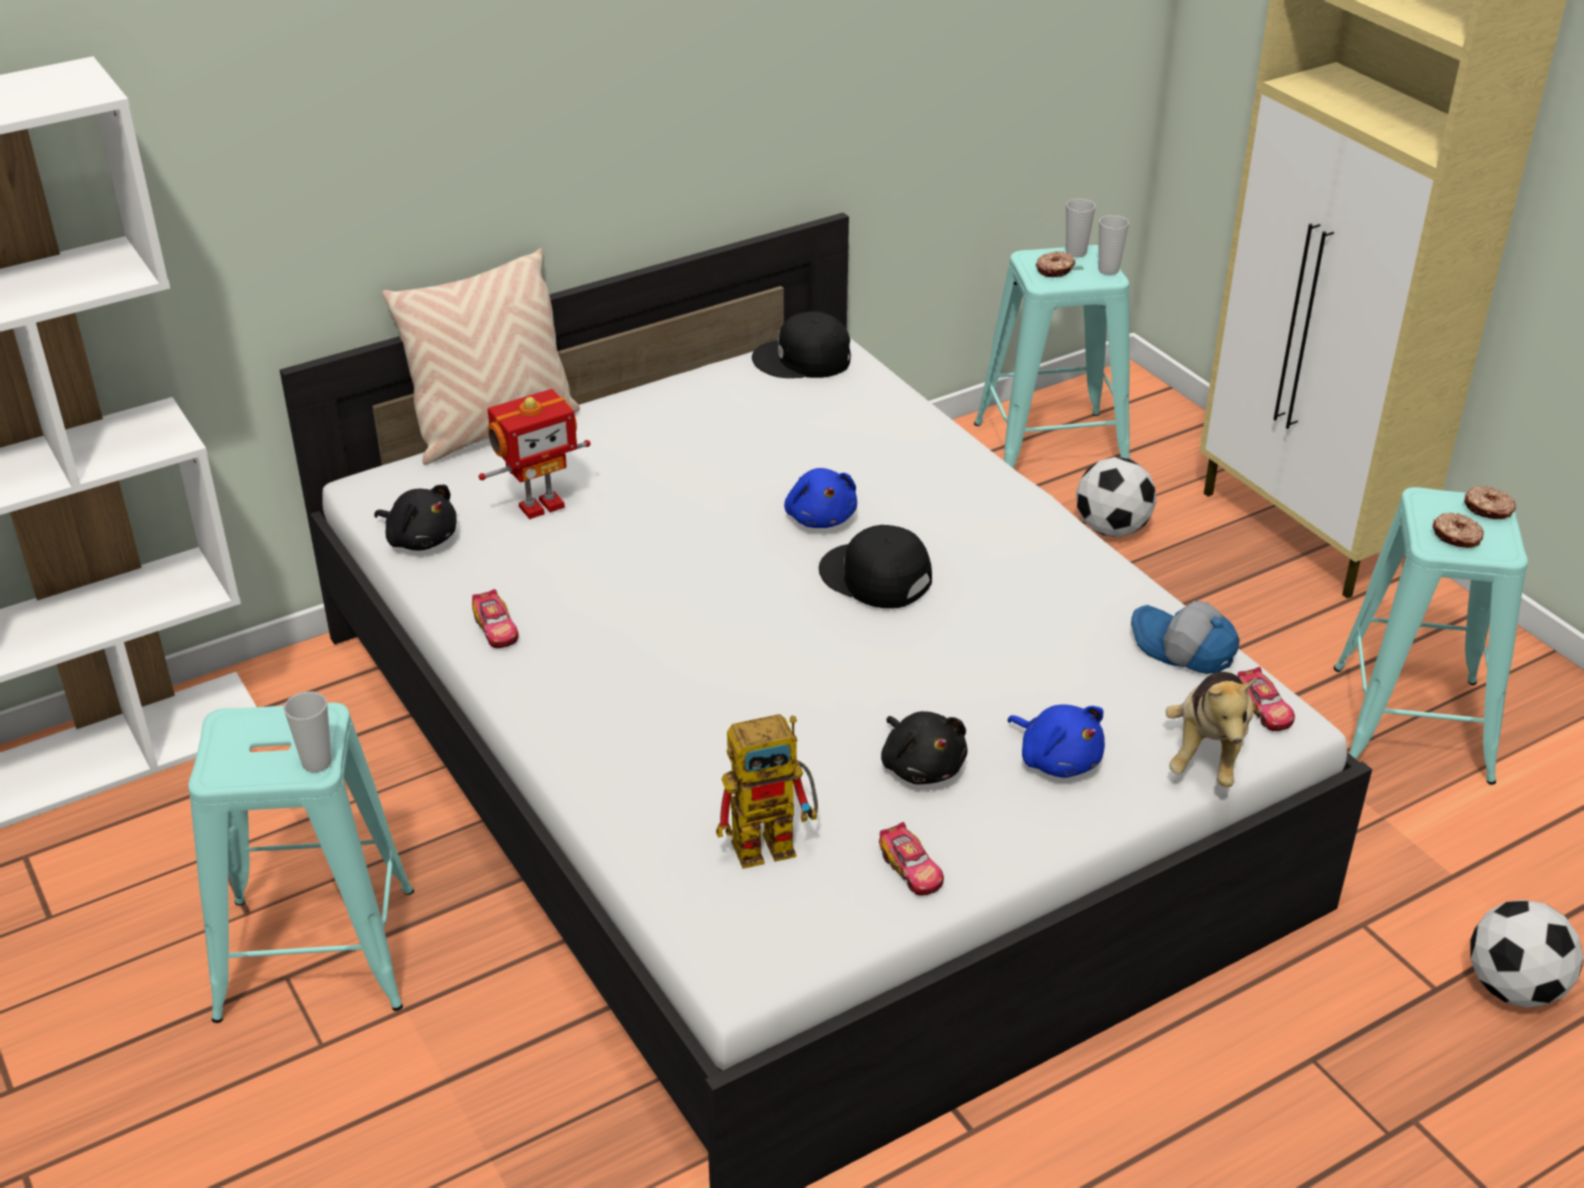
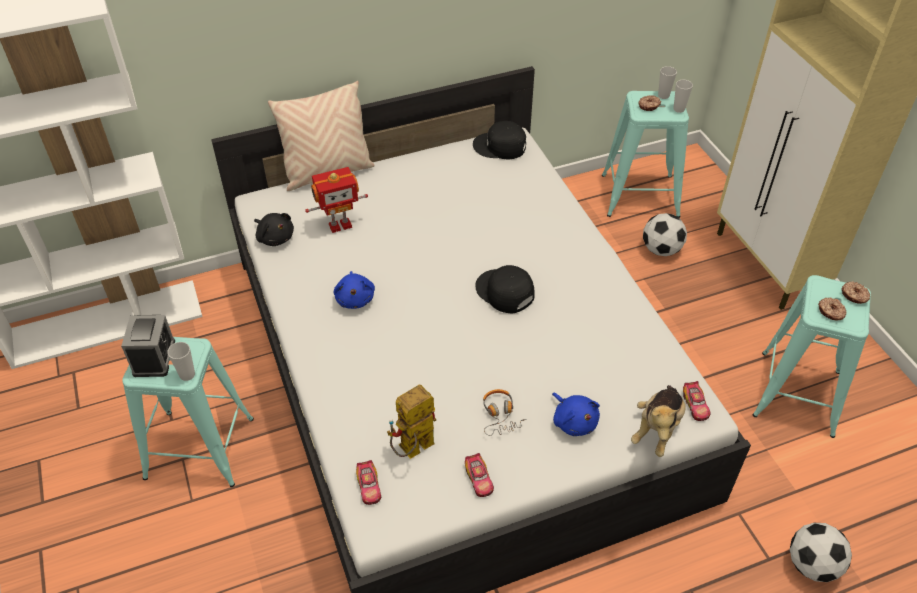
camera: 10 degrees right, 10 degrees up
(243, 743) = (154, 357): none -> alarm clock
(496, 628) = (300, 298): toy car -> toy car (369, 486)
(775, 841) = (412, 451): toy robot -> toy robot turned 150 degrees clockwise
(820, 517) = (485, 249): blue plush toy -> blue plush toy (355, 298)
(921, 766) = (500, 415): black plush toy -> headphones
(1182, 649) = (660, 360): cap -> none

